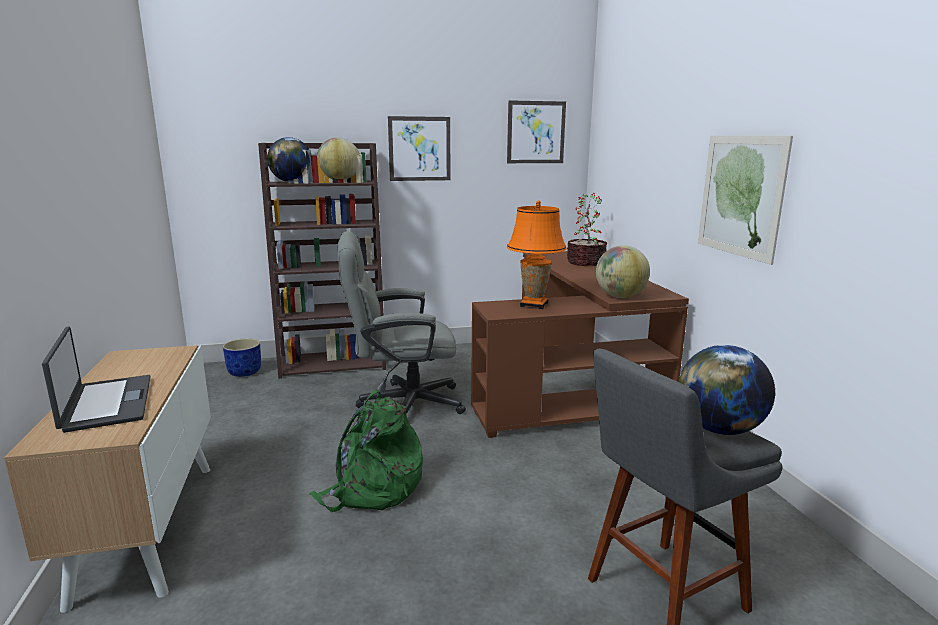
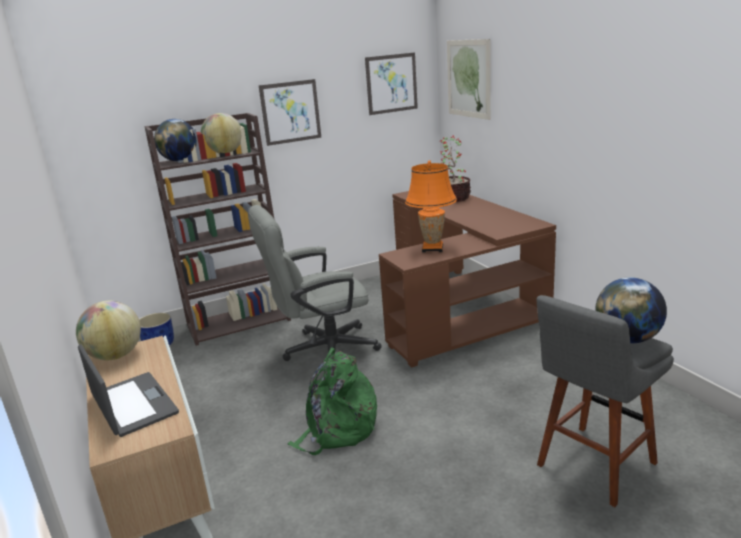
camera: 10 degrees left, 5 degrees up
(620, 297) = (502, 231): globe -> globe (115, 356)
(740, 195) = (595, 140): picture -> picture (468, 78)

